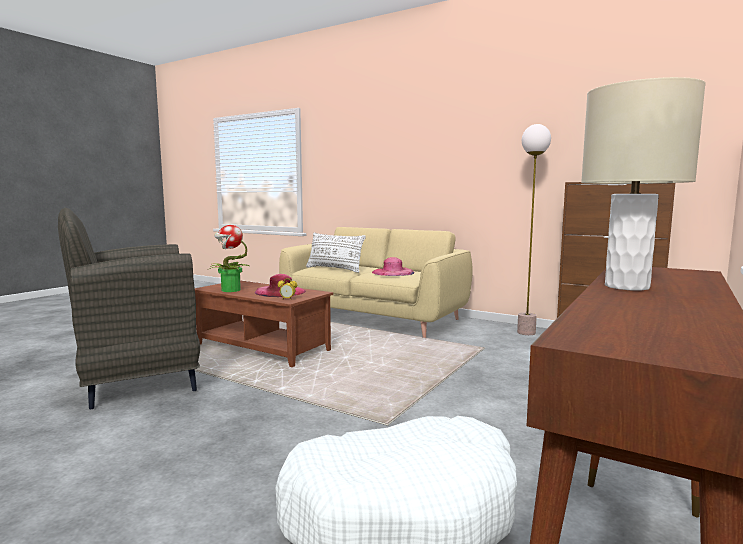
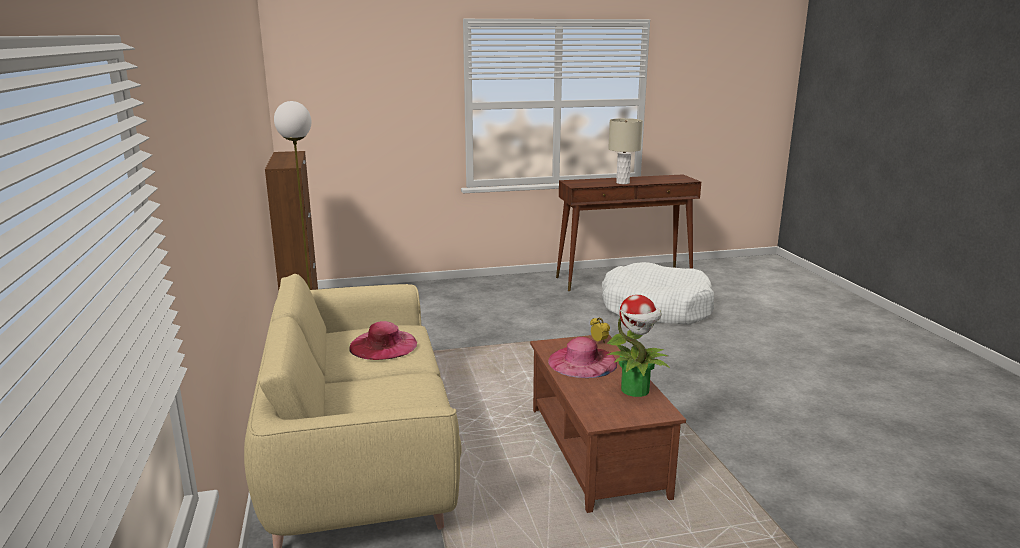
camera: 135 degrees left, 10 degrees up
(138, 382) = (766, 446): grey armchair -> none
(334, 269) = (403, 397): white pillow -> none

